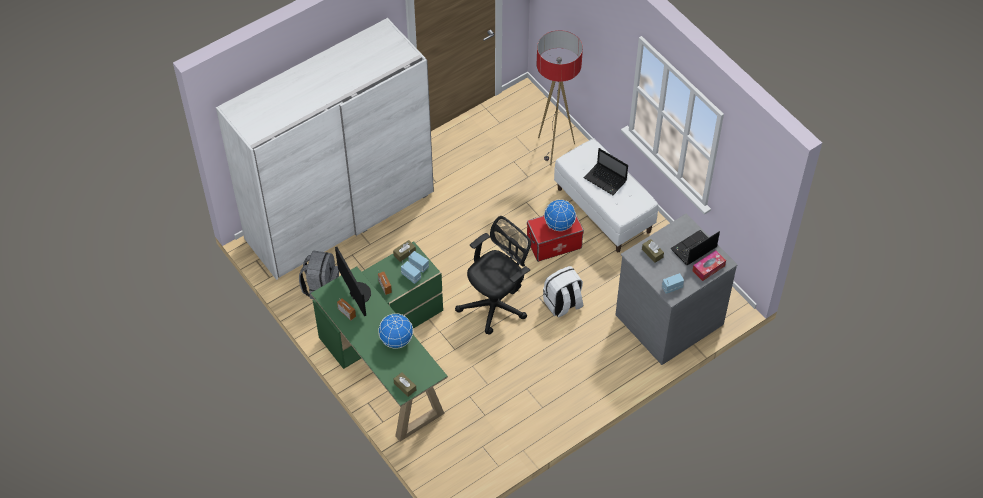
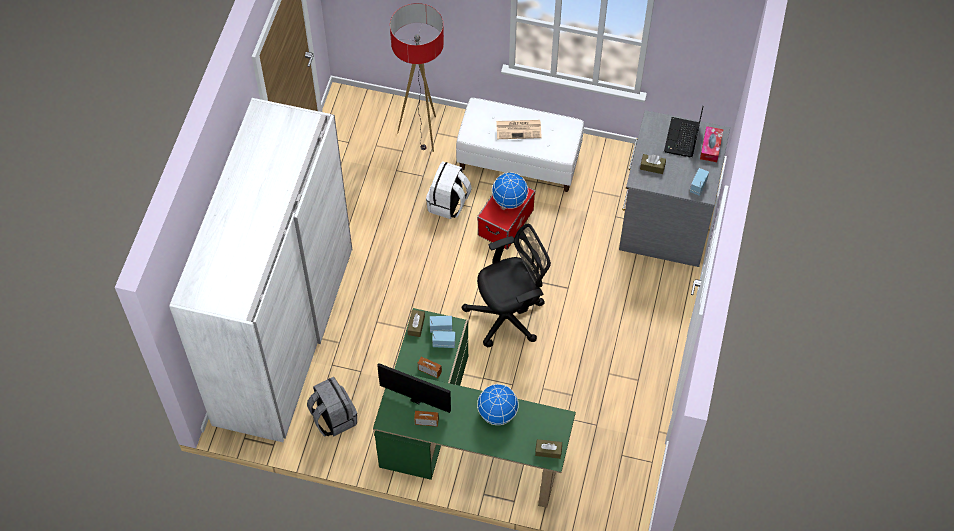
camera: 40 degrees left, 5 degrees up
(496, 304) = (509, 315): black office chair -> black office chair turned 60 degrees clockwise
(563, 304) = (566, 273): white backpack -> white backpack (448, 203)
(606, 180) = (519, 129): laptop -> newspaper

